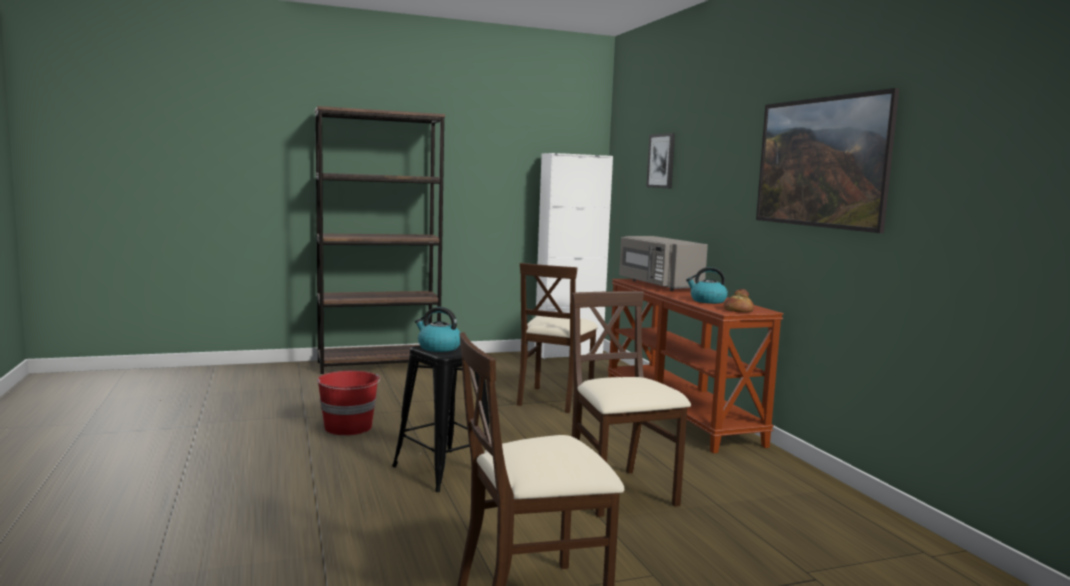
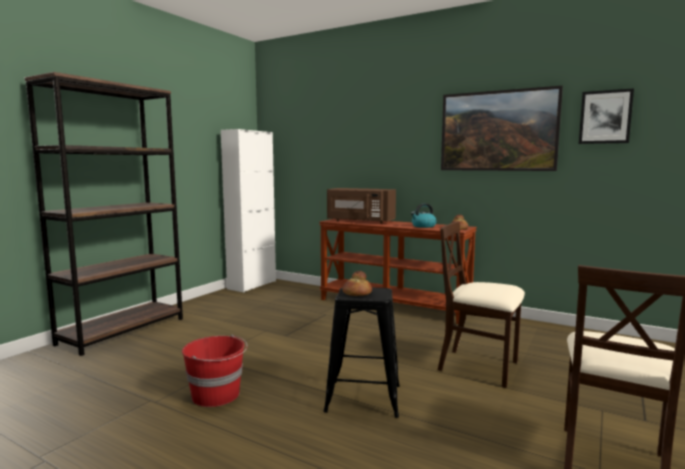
camera: 40 degrees left, 0 degrees up
(438, 348) = (357, 293): kettle -> bread
(554, 399) = (313, 319): beige chair -> none
(658, 285) = (360, 221): grey microwave -> brown microwave
(661, 161) = (328, 134): picture -> picture (605, 117)

